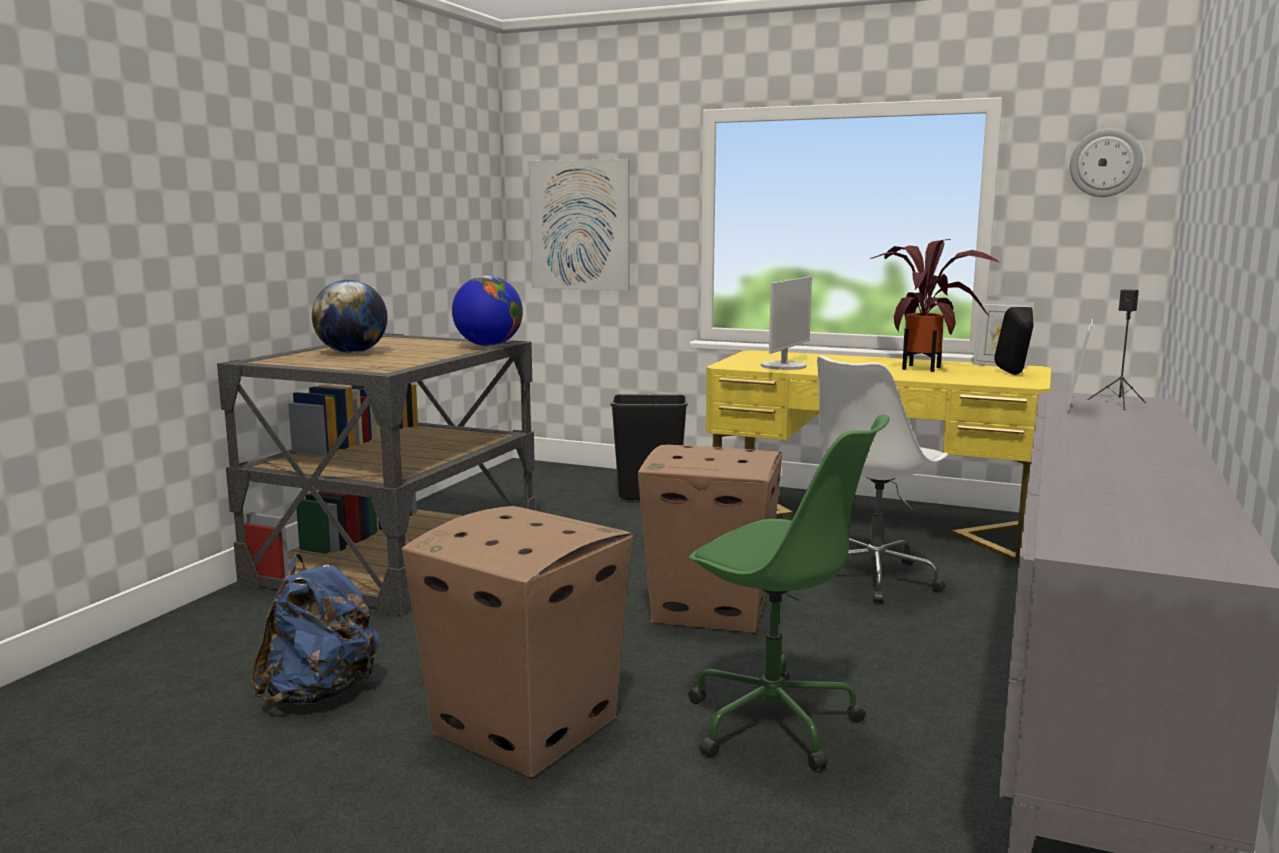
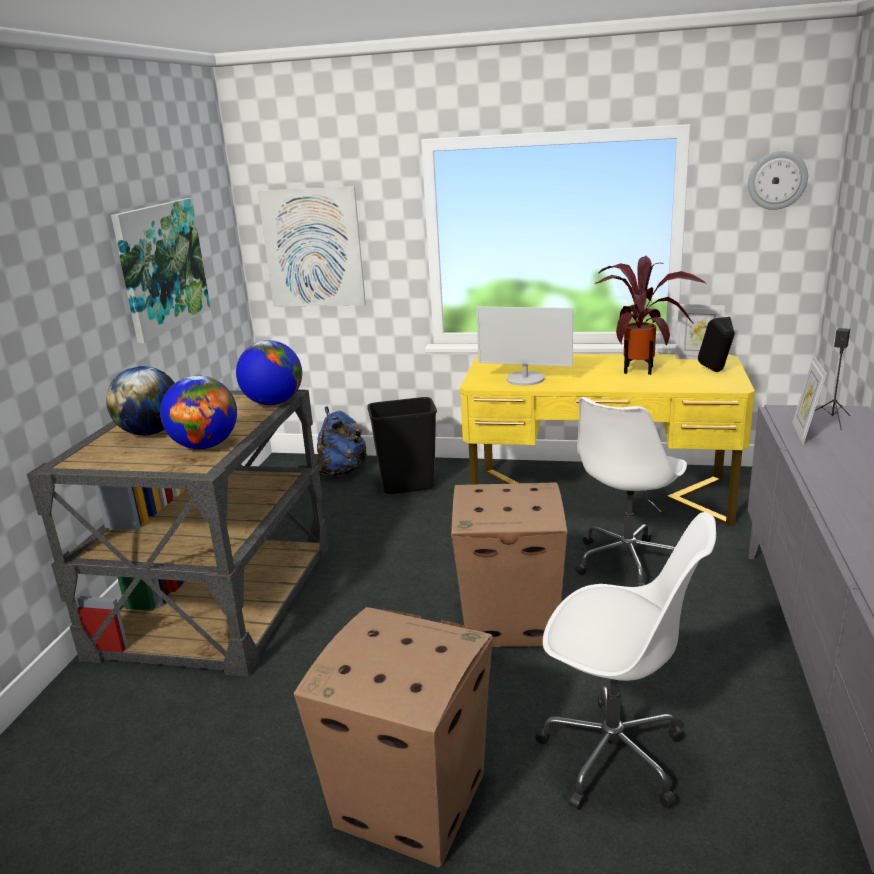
camera: 10 degrees left, 10 degrees up
(320, 693) = (211, 794): blue backpack -> blue backpack (342, 471)
(398, 361) = (205, 446): none -> globe
(406, 212) = (161, 267): none -> picture
(776, 725) = (616, 757): green office chair -> white office chair
(784, 366) = (525, 379): monitor -> monitor turned 90 degrees clockwise

